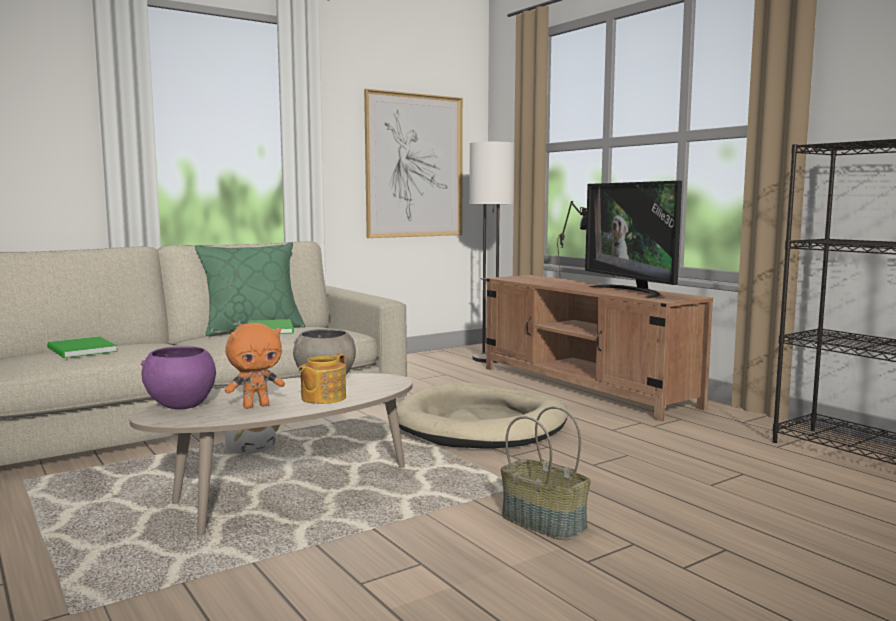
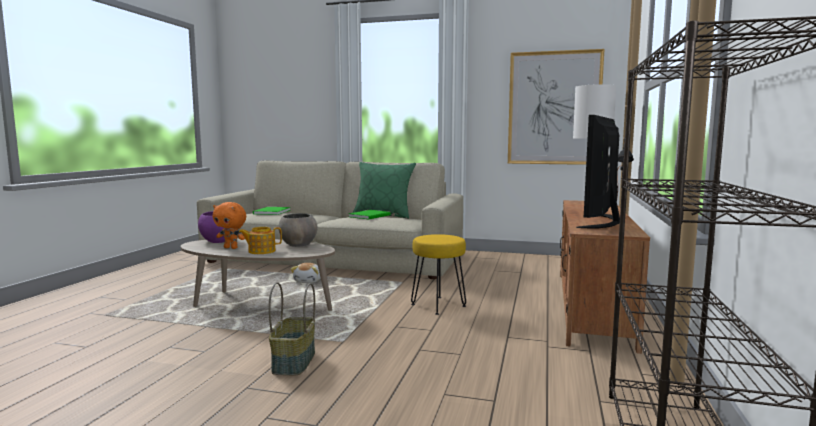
camera: 50 degrees right, 0 degrees up
(481, 425) = (439, 305): beige dog bed -> yellow stool

